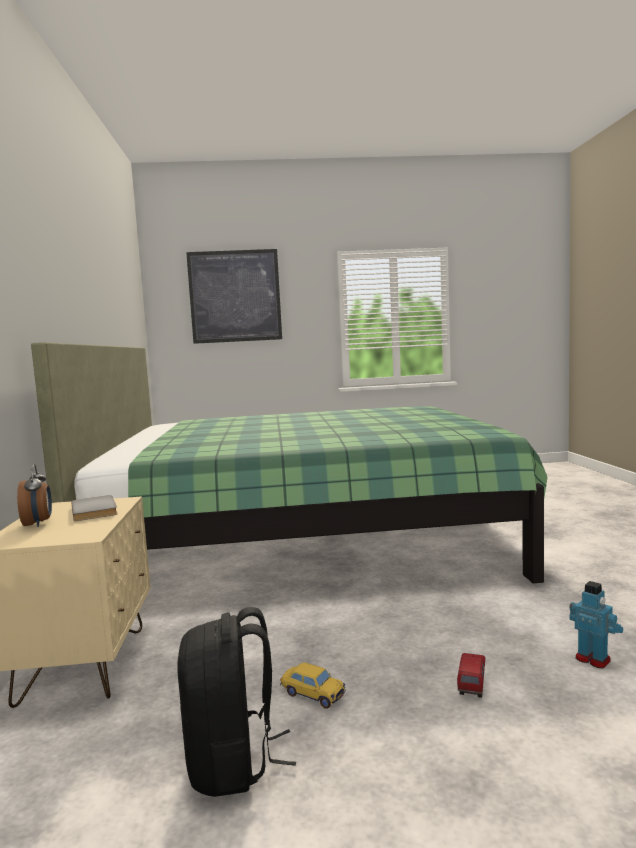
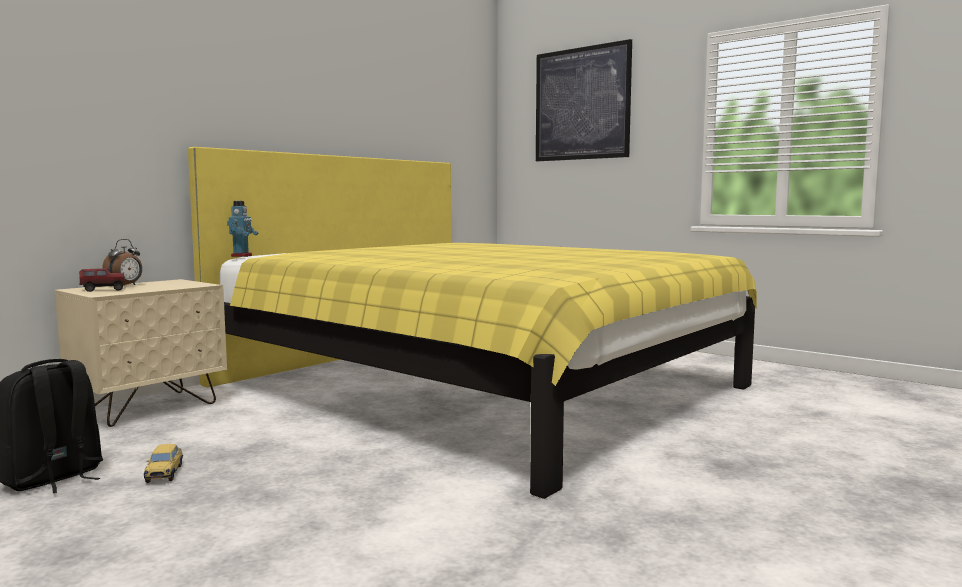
camera: 45 degrees right, 0 degrees up
(96, 510) = (170, 286): grey book -> none
(303, 537) = (477, 386): green bed -> yellow bed
(471, 686) = (235, 520): toy truck -> toy truck (103, 290)
(593, 659) = (359, 561): toy robot -> toy robot (242, 256)

